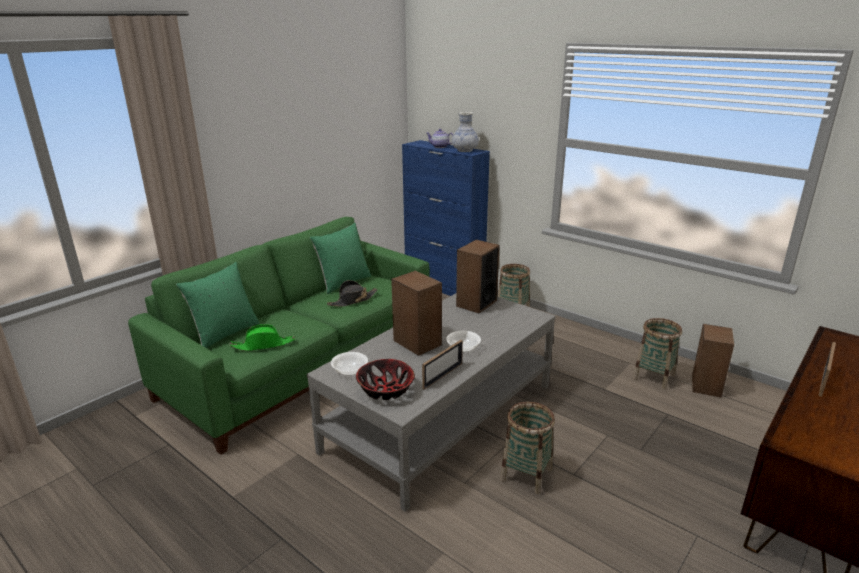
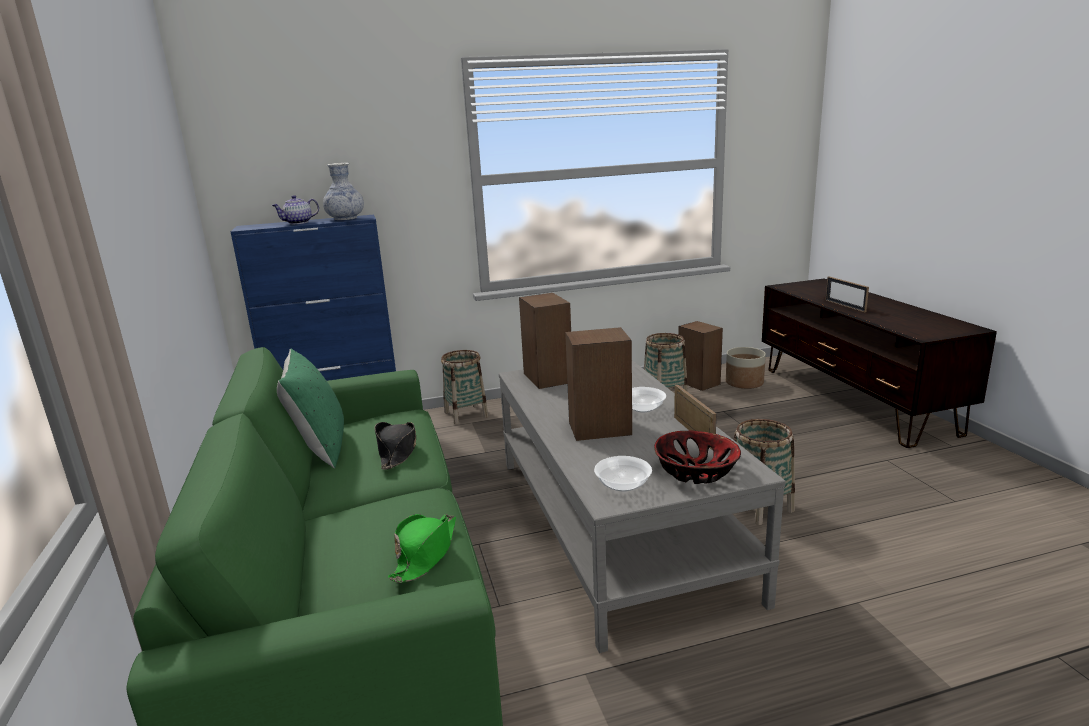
camera: 55 degrees left, 5 degrees down
(225, 333) = (310, 593): green pillow -> none
(746, 409) = (744, 382): none -> planter

